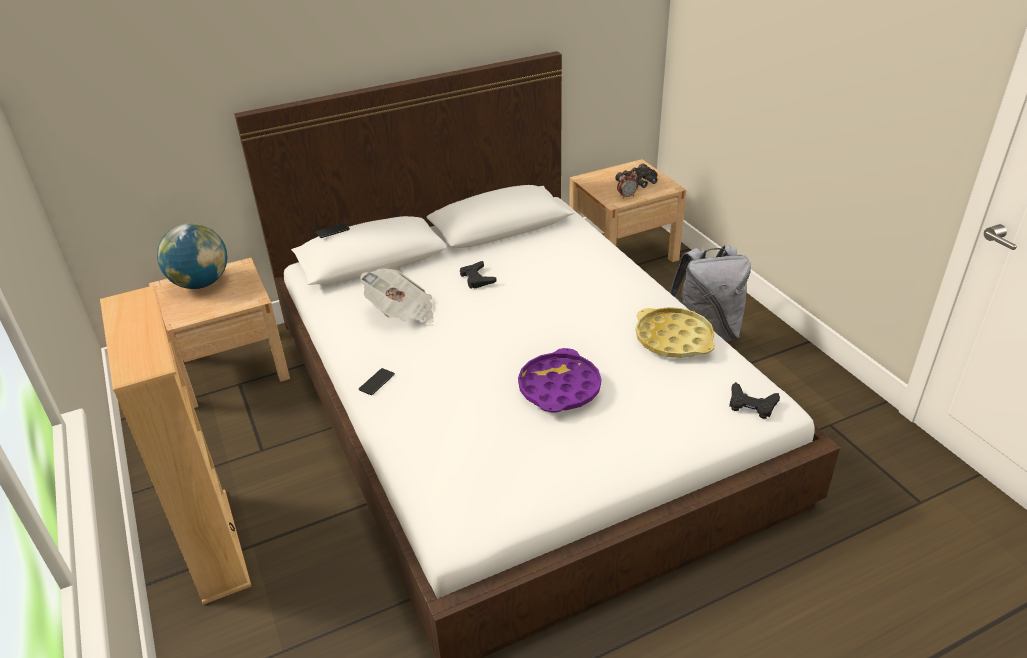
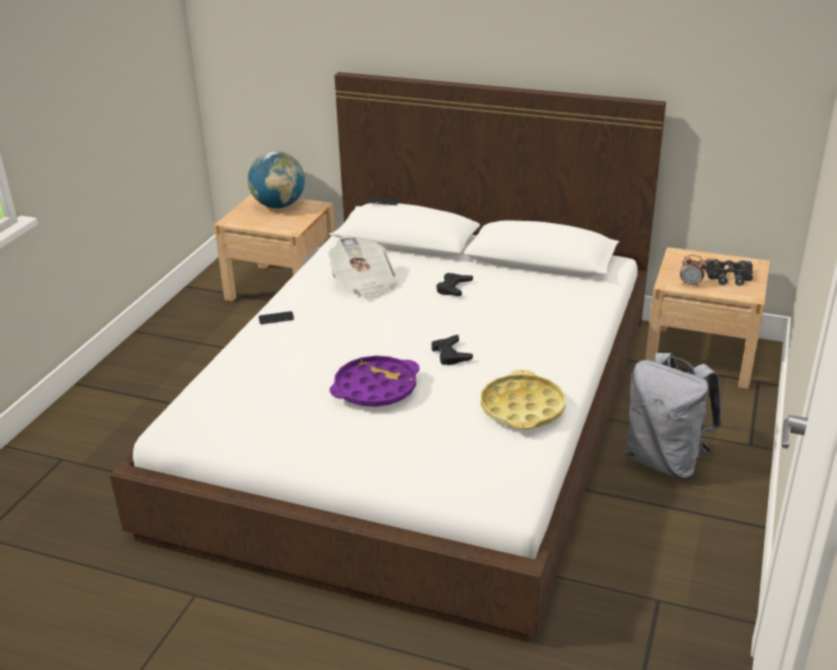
camera: 45 degrees right, 5 degrees down
(214, 545) = (130, 385): beige bookcase -> none
(751, 405) = (494, 487): black game controller -> black game controller (450, 354)

